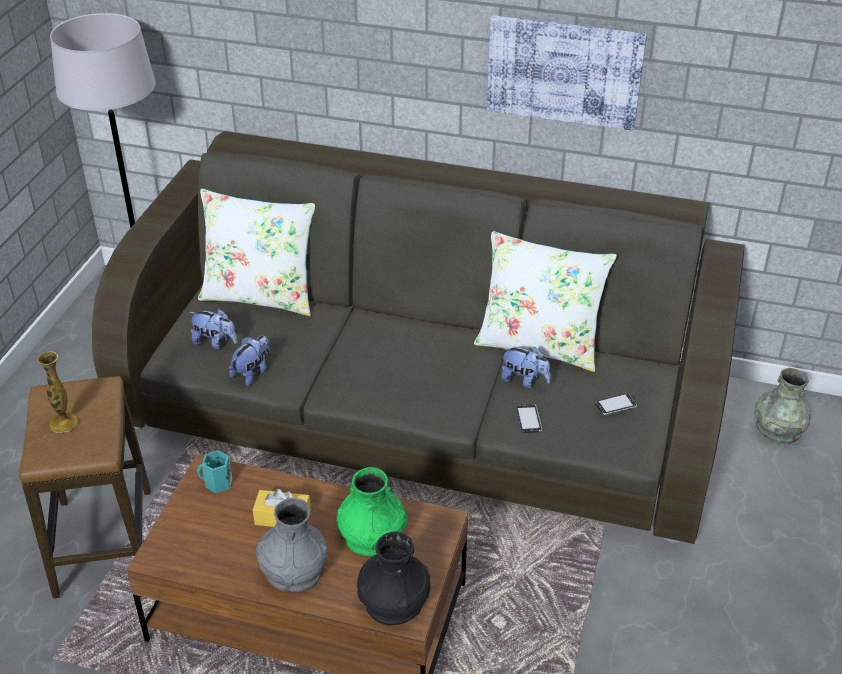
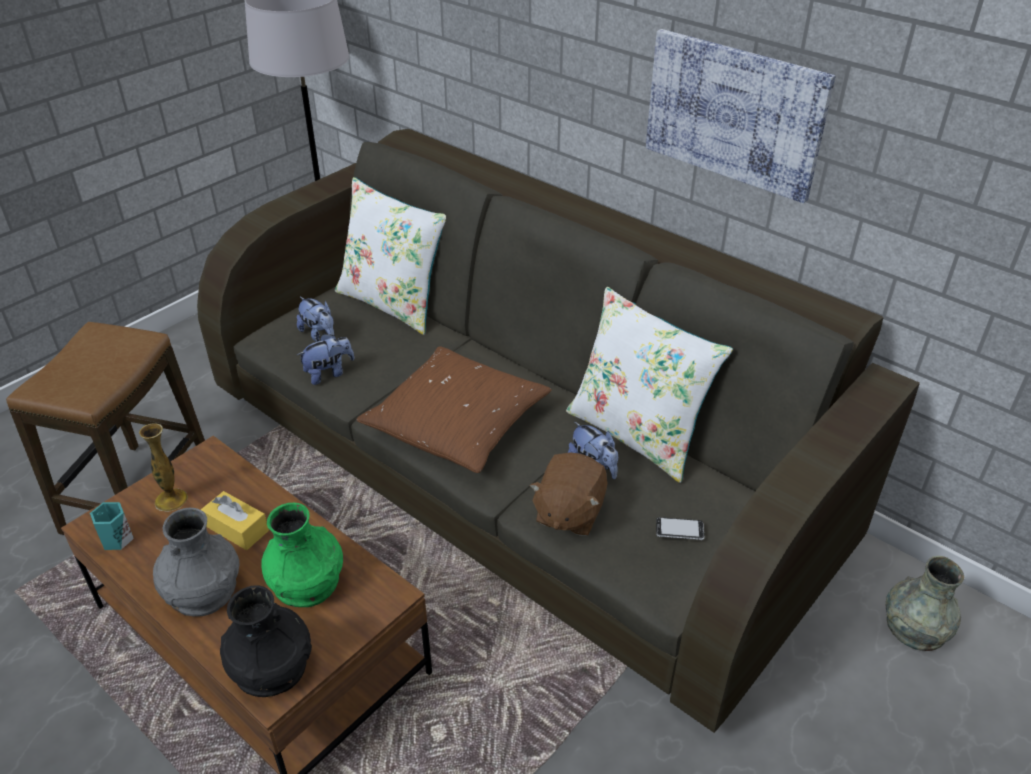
camera: 25 degrees right, 0 degrees up
(64, 422) = (83, 362): vase -> vase (171, 500)
(217, 483) = (207, 471): turquoise mug -> turquoise mug (115, 539)
(394, 380) = (457, 423): none -> brown pillow
(529, 419) = (568, 512): phone -> brown plush toy

